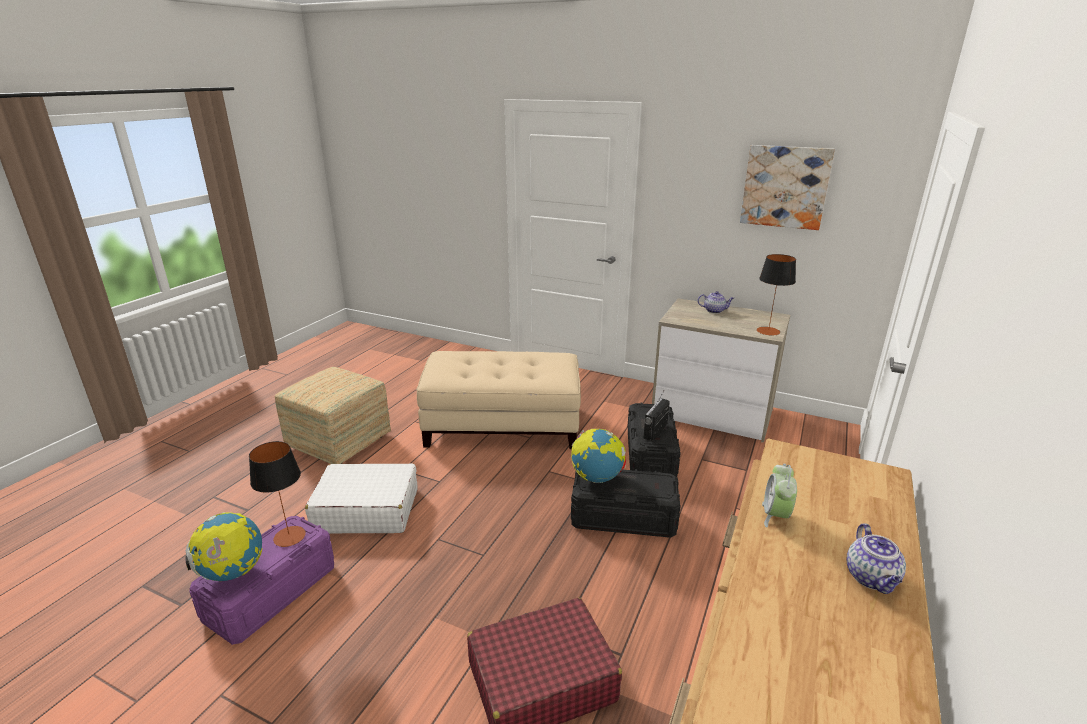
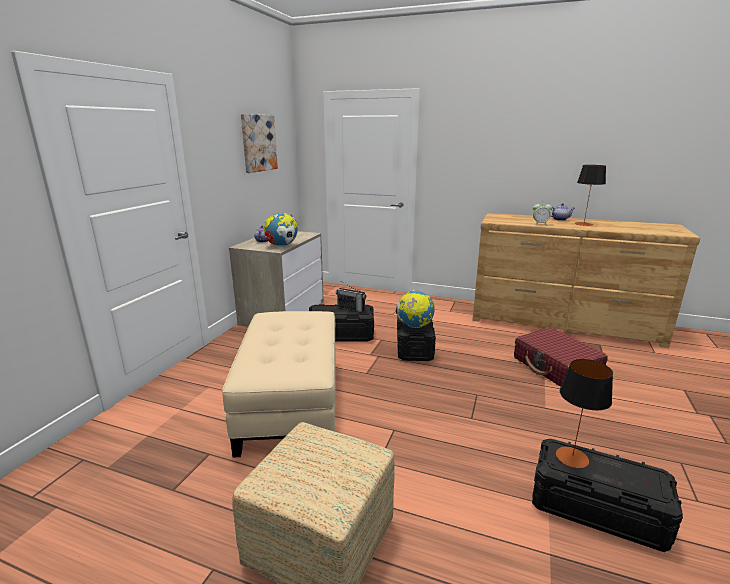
camera: 95 degrees left, 5 degrees down
(233, 572) = (641, 480): globe -> globe (282, 246)
(272, 593) = (596, 509): purple storage box -> black storage box
(366, 510) = (455, 472): white suitcase -> none
(768, 331) = (304, 234): table lamp -> table lamp (583, 224)

